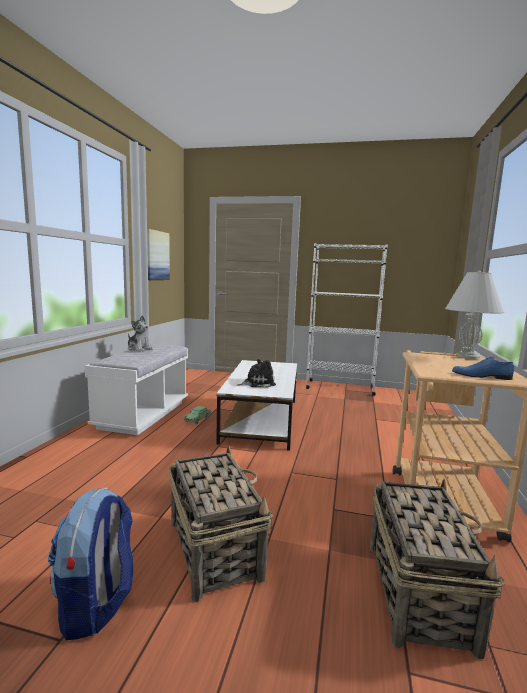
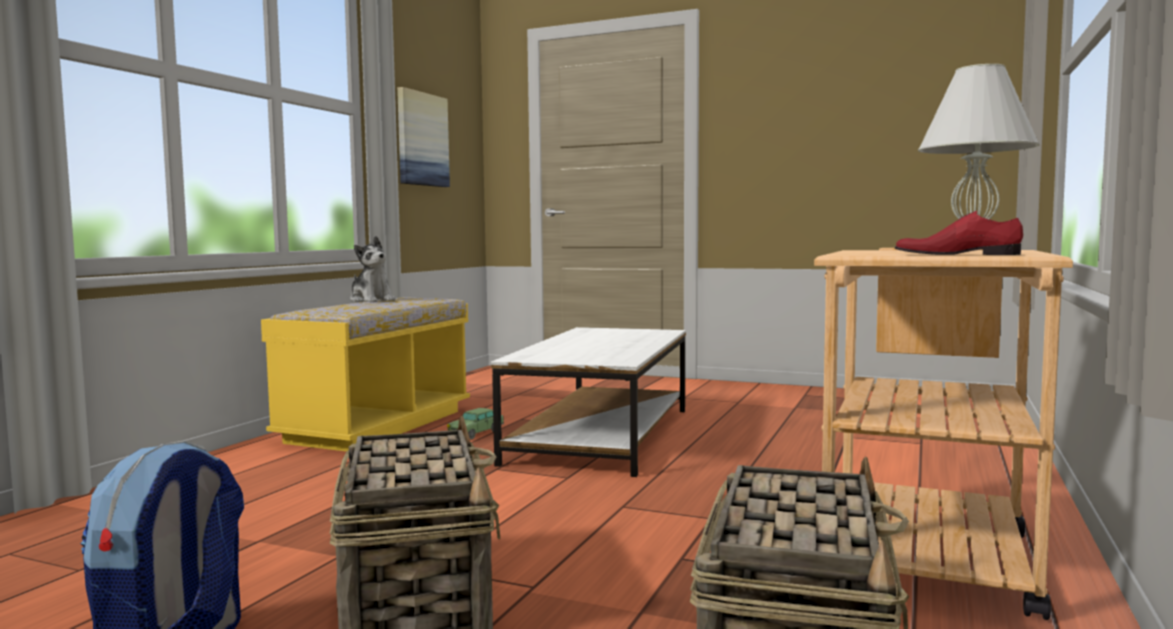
camera: 10 degrees right, 5 degrees down
(143, 415) = (377, 426): white bench -> yellow bench
(257, 383) = (581, 351): plush toy -> none
(340, 387) = (794, 391): white bookcase -> none
(481, 376) = (956, 254): blue shoe -> red shoe

